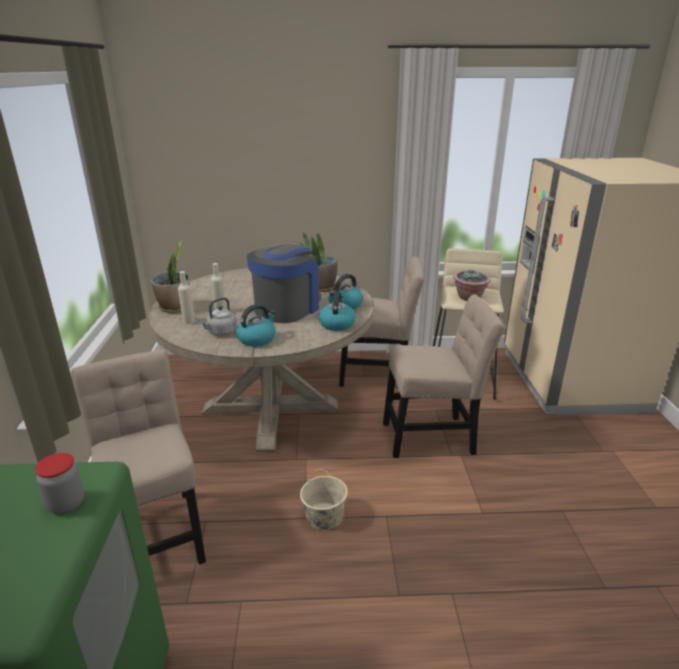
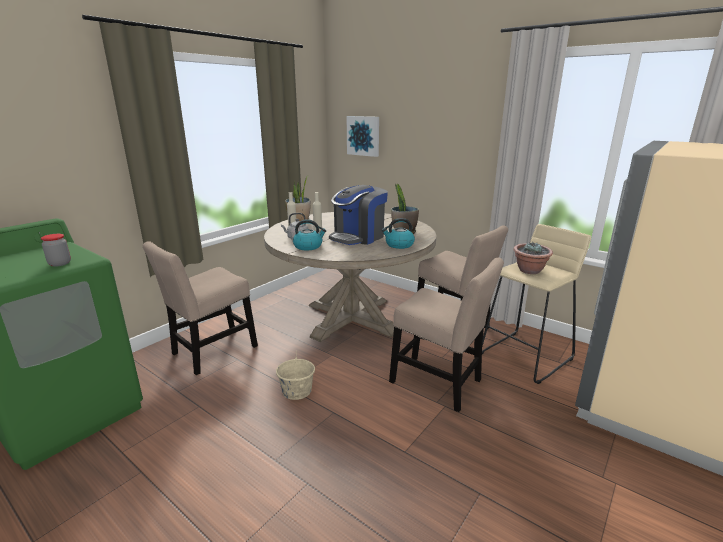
camera: 40 degrees right, 5 degrees down
(157, 532) = (211, 352): beige chair -> beige chair turned 150 degrees counterclockwise
(198, 170) = (363, 136): none -> picture
(287, 308) = (358, 237): coffee machine -> coffee machine turned 150 degrees clockwise
(337, 324) = (371, 252): kettle -> none

